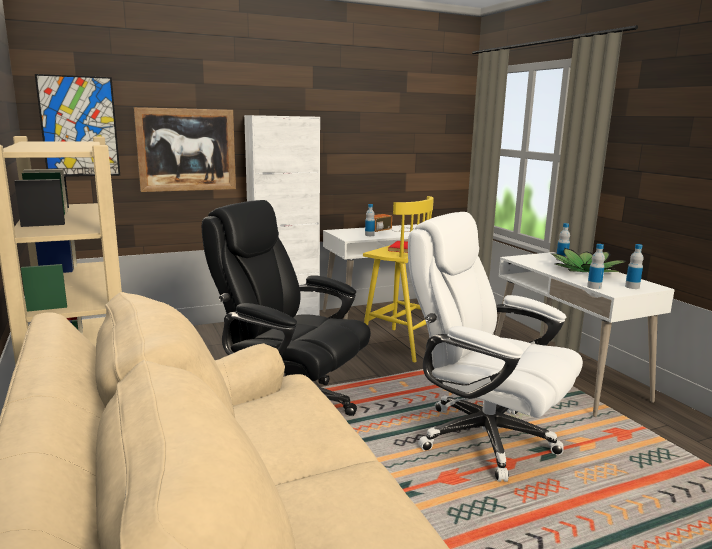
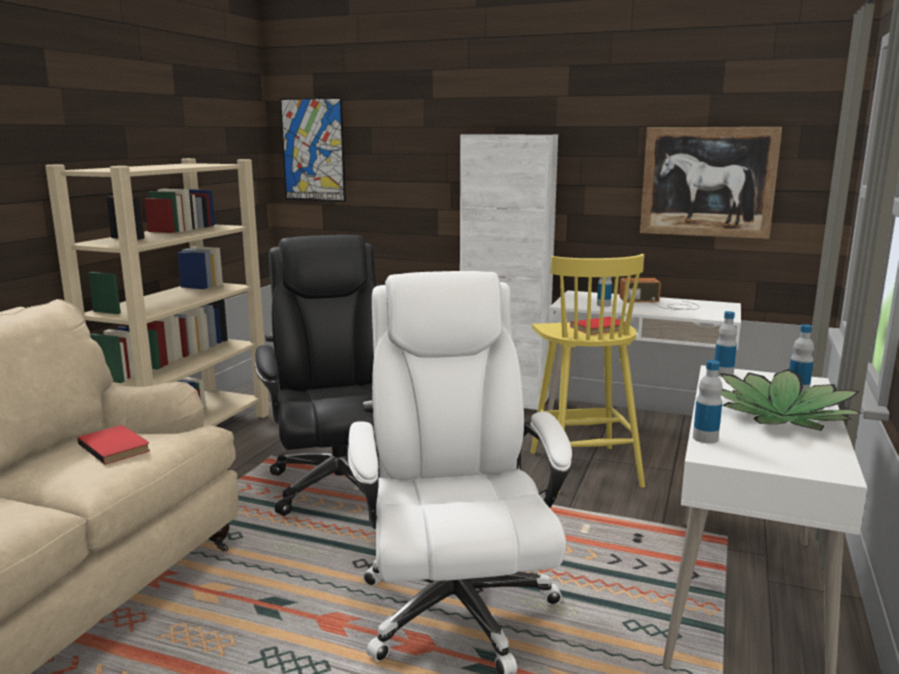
camera: 45 degrees right, 0 degrees up
(187, 150) = (410, 176): picture -> picture (707, 182)
(287, 409) = (117, 446): none -> red book
(632, 287) = (781, 458): bottle -> bottle (723, 374)

